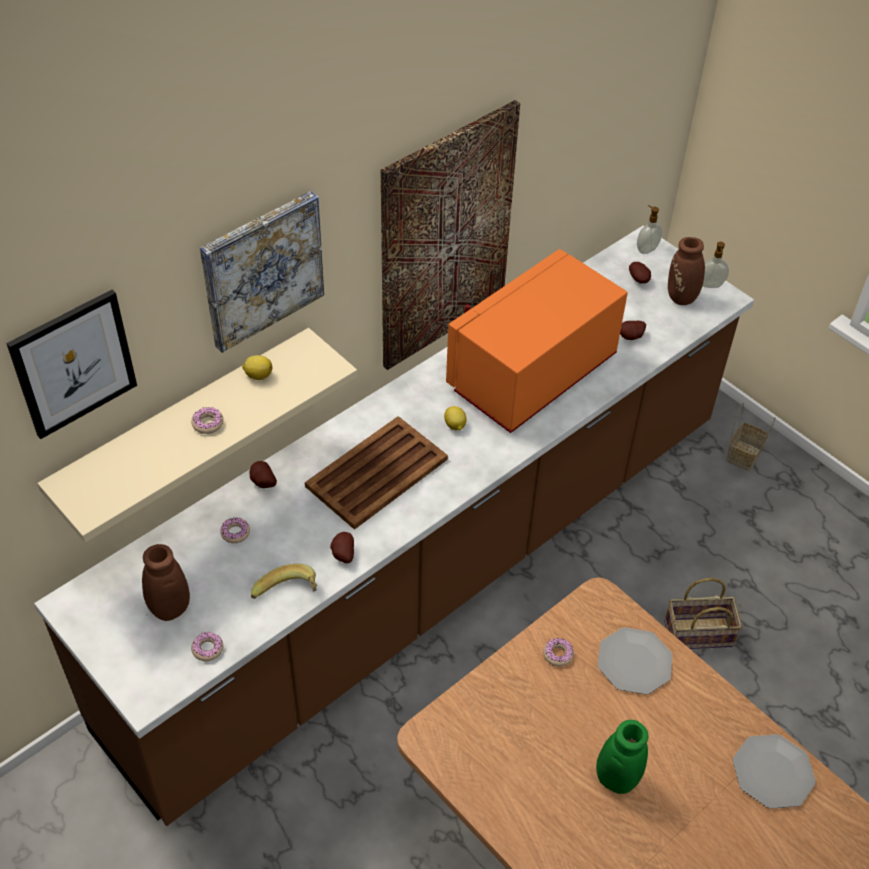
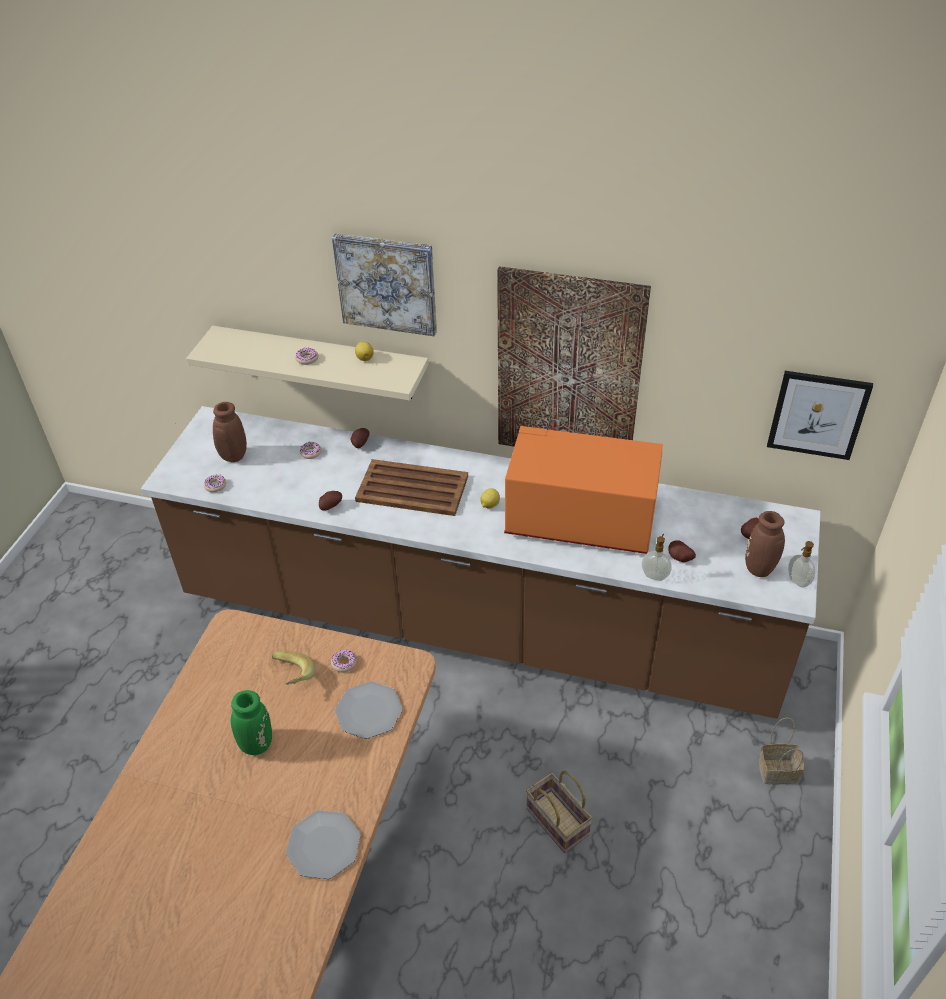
camera: 60 degrees right, 5 degrees down
(73, 363) = (239, 258): picture -> picture (817, 414)
(288, 596) = (279, 499): banana -> banana (291, 677)
(646, 249) = (793, 524): soap dispenser -> soap dispenser (655, 575)

